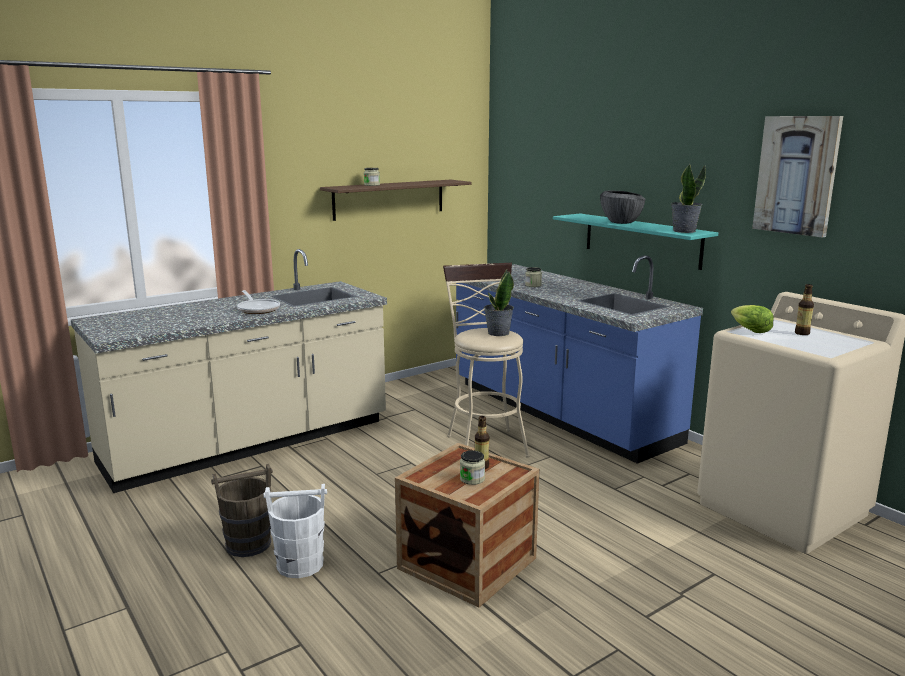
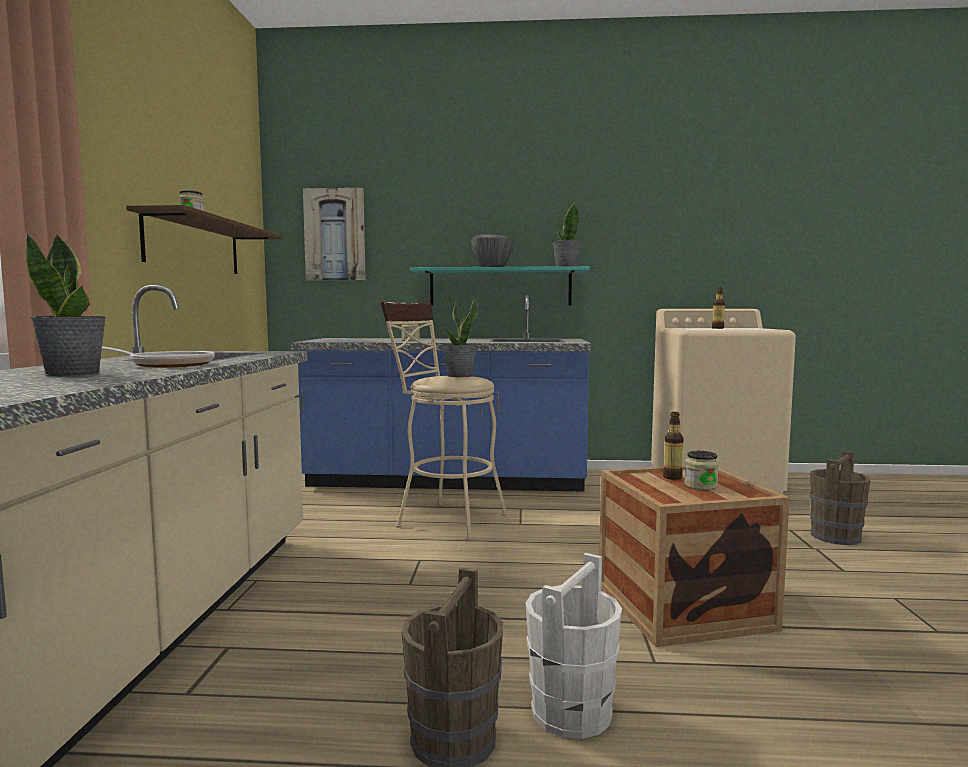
camera: 50 degrees left, 10 degrees down
(202, 313) = (74, 374): none -> potted plant
(737, 600) = (835, 536): none -> brown bucket
(749, 330) = (693, 329): lettuce -> none
(797, 175) = (653, 213): picture -> picture (335, 235)

